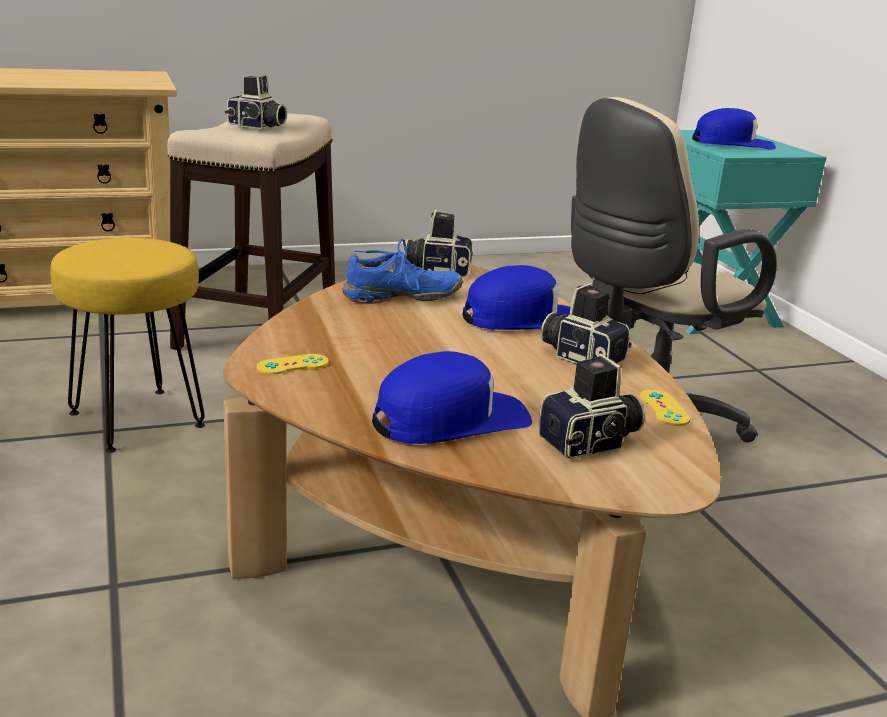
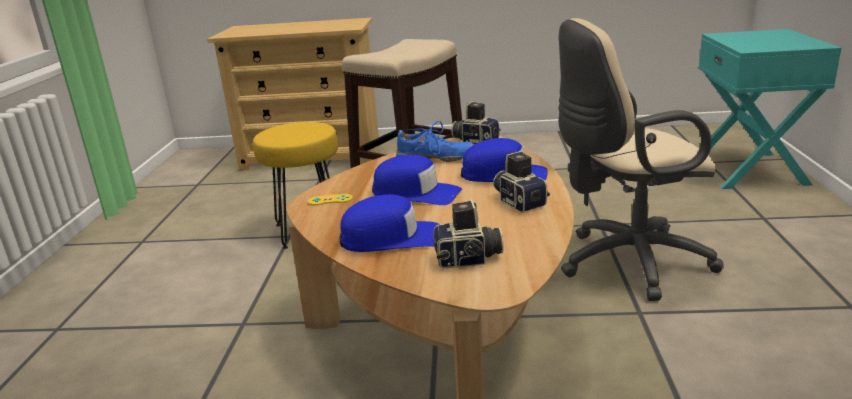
camera: 25 degrees right, 0 degrees up
(256, 126) = (401, 49): camera -> none
(664, 408) = (544, 239): yellow game controller -> none
(732, 143) = (763, 41): blue cap -> blue cap (416, 193)

